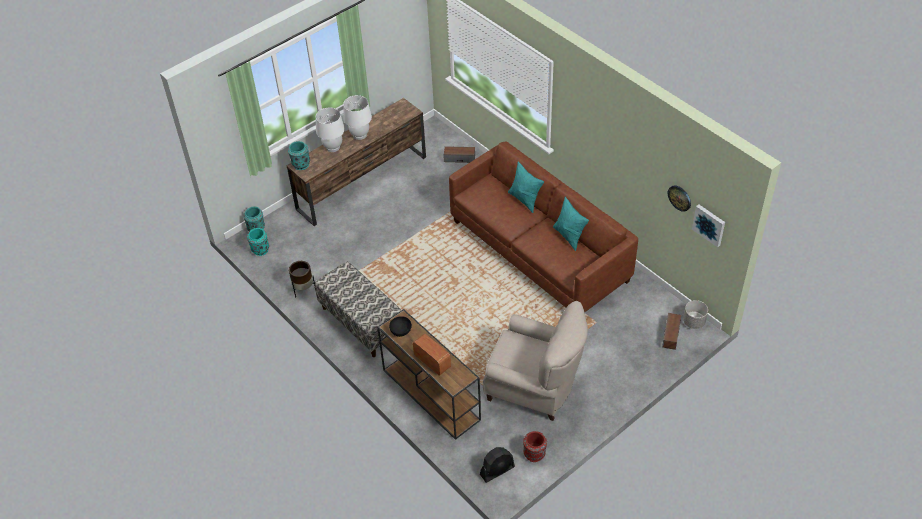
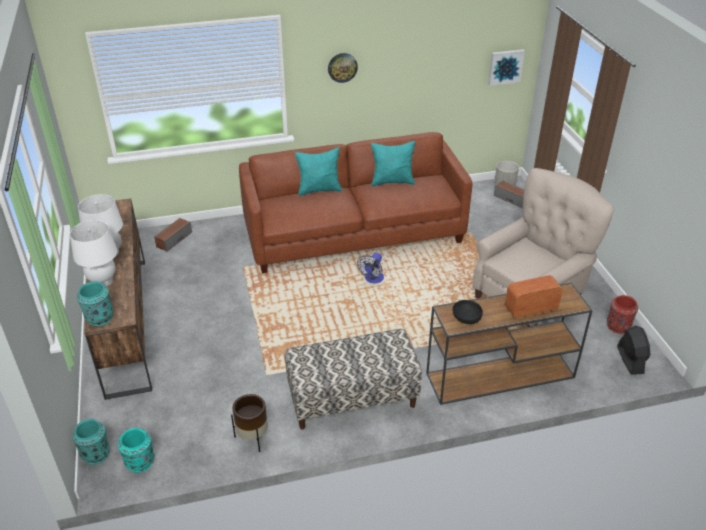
camera: 65 degrees left, 10 degrees down
(489, 285) = (372, 280): none -> fan
(679, 198) = (468, 63): wall clock -> wall clock (342, 67)

